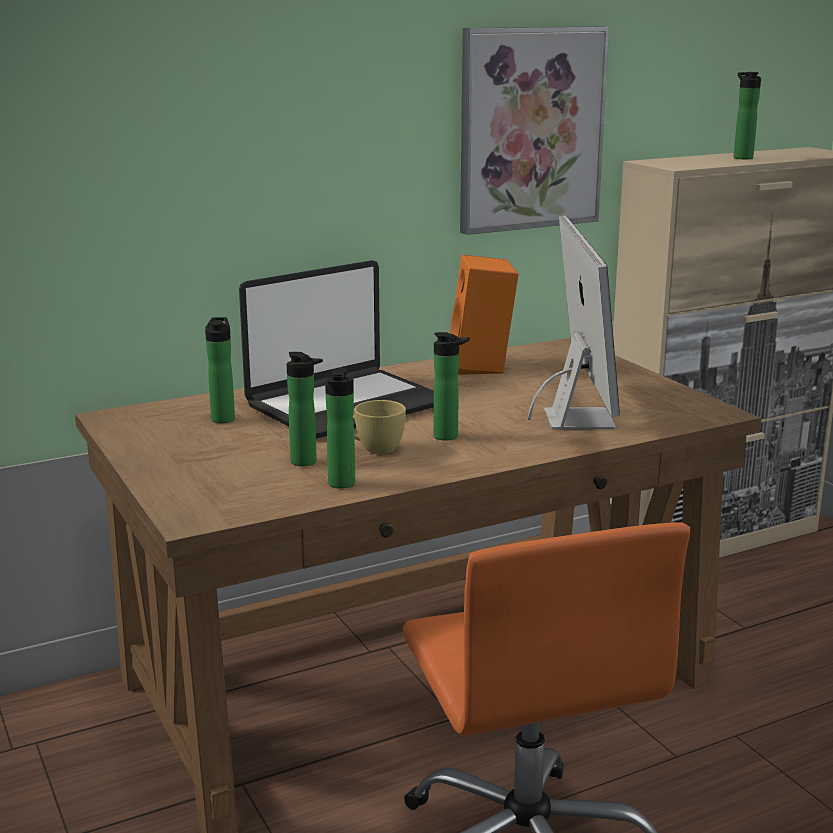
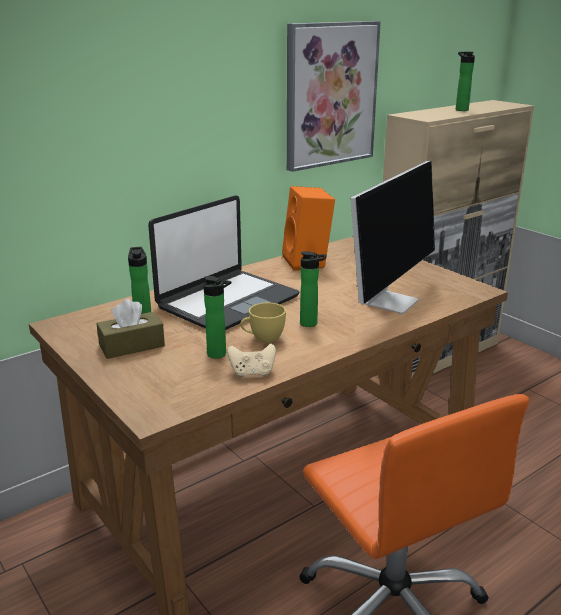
camera: 10 degrees left, 5 degrees up
(196, 445) = (132, 346): none -> brown tissue box
(341, 485) = (252, 373): bottle -> beige game controller
(577, 418) = (390, 301): monitor -> monitor turned 45 degrees clockwise

